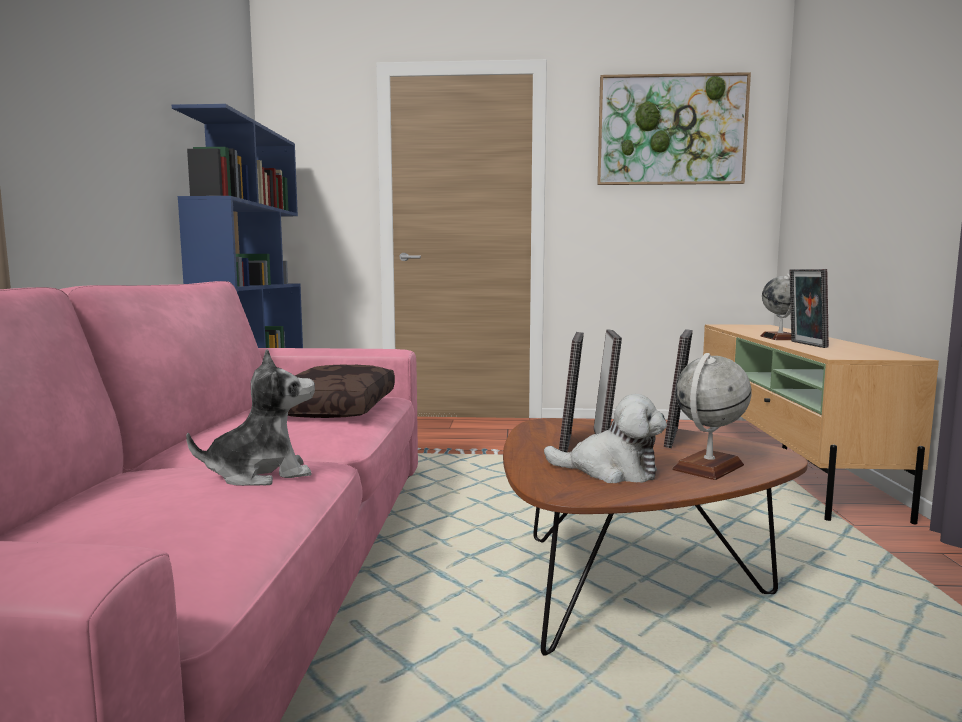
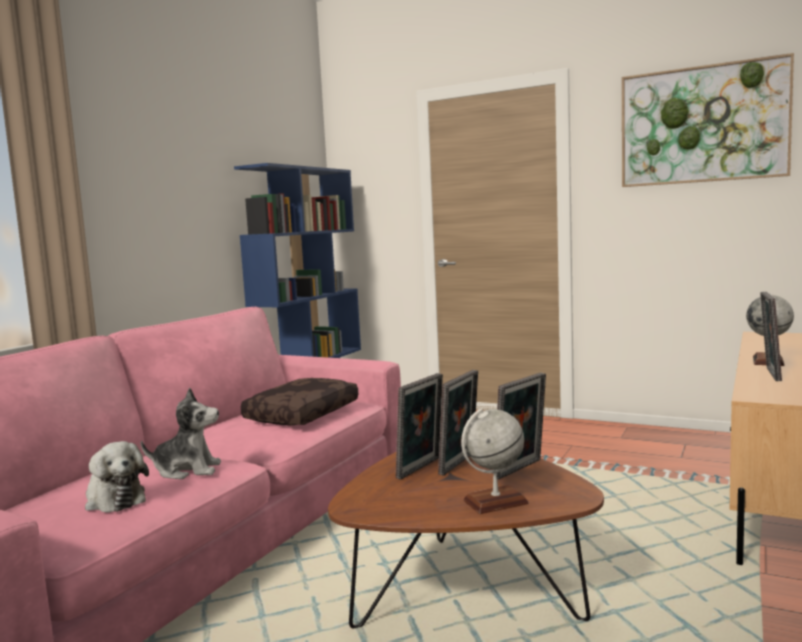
camera: 25 degrees right, 0 degrees up
(610, 471) = (414, 495): plush toy -> plush toy (114, 499)

